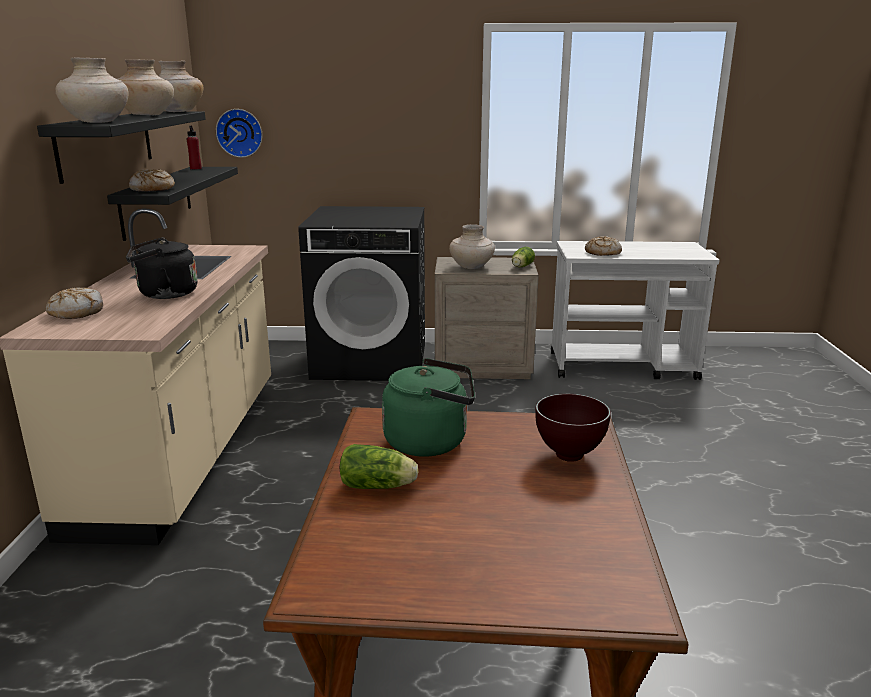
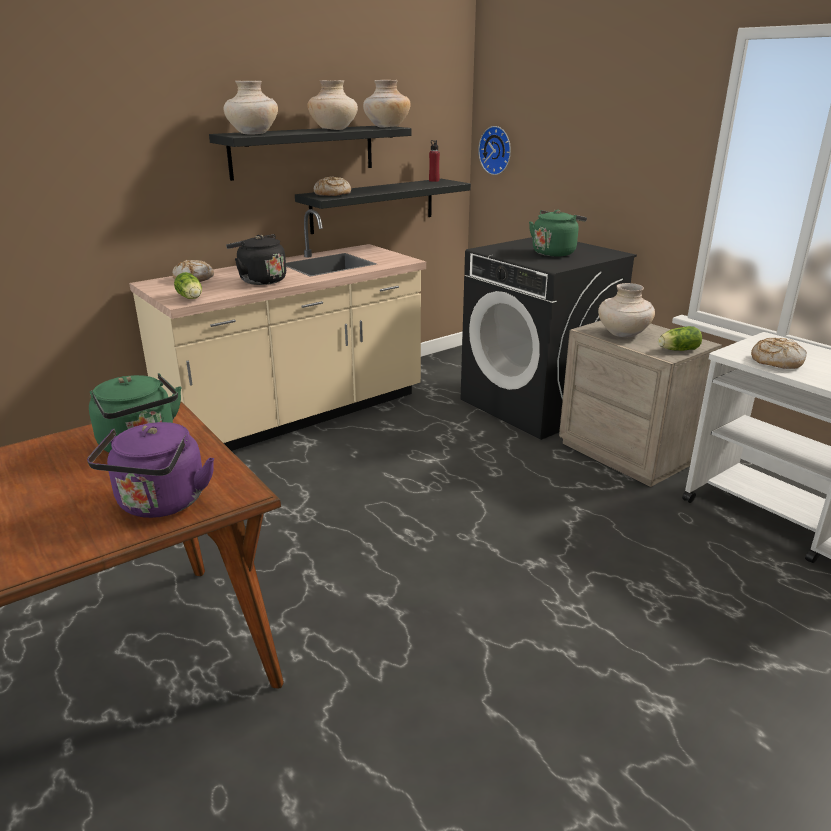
camera: 50 degrees right, 5 degrees up
(371, 215) = (555, 252): none -> green kettle
(379, 486) = (50, 453): lettuce -> lettuce (191, 298)
(569, 457) = (160, 504): brown bowl -> purple kettle

